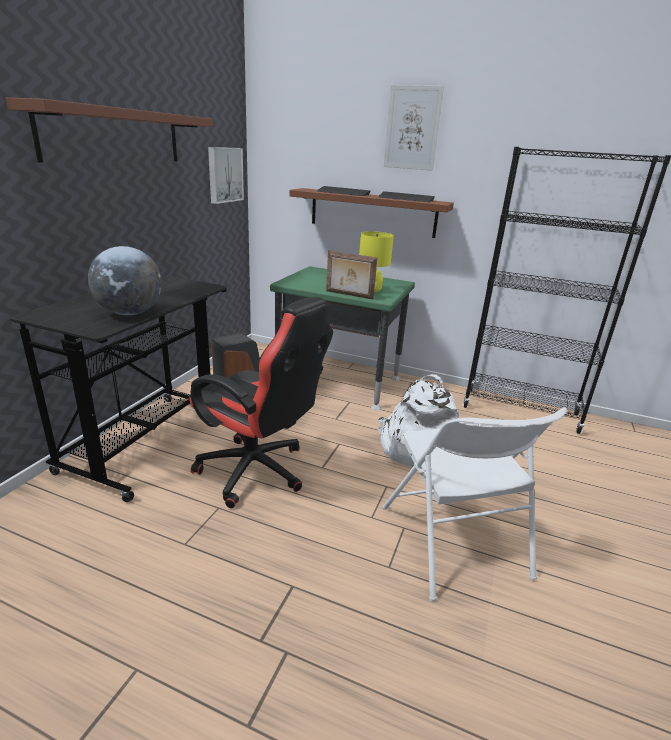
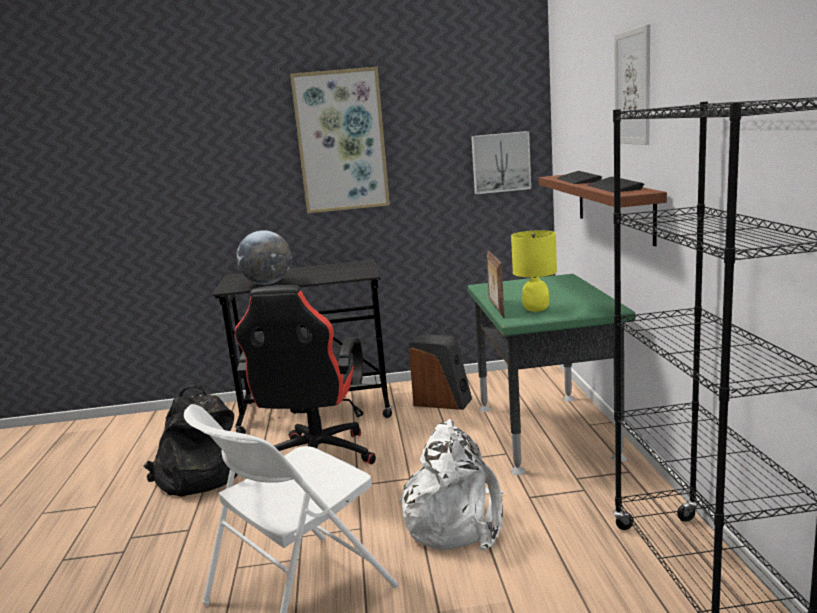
camera: 65 degrees right, 10 degrees down
(114, 135) = (341, 141): brown shelf -> picture
(183, 555) = (197, 477): none -> black backpack

